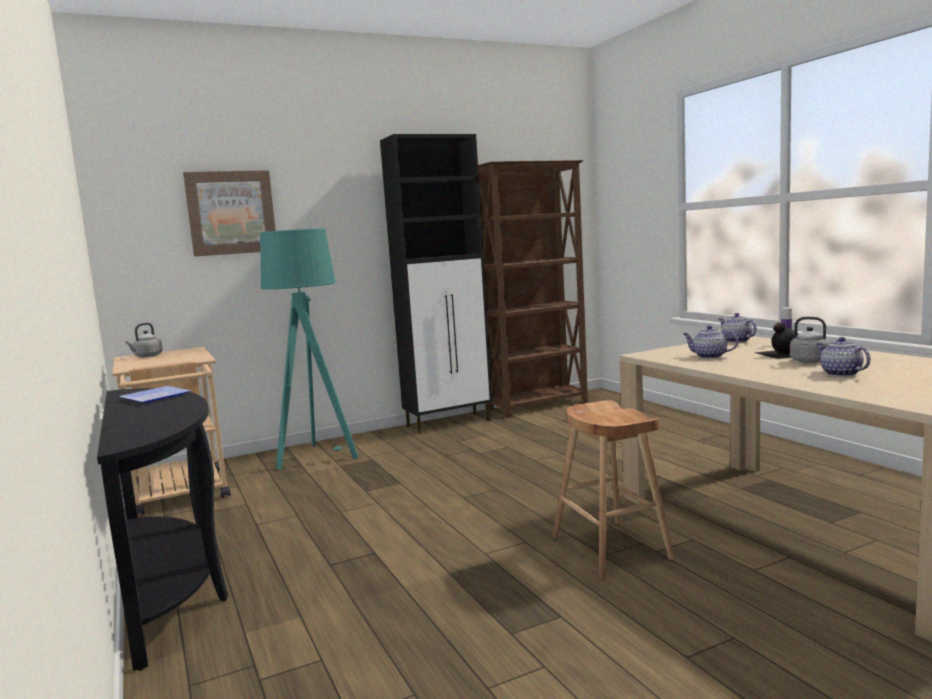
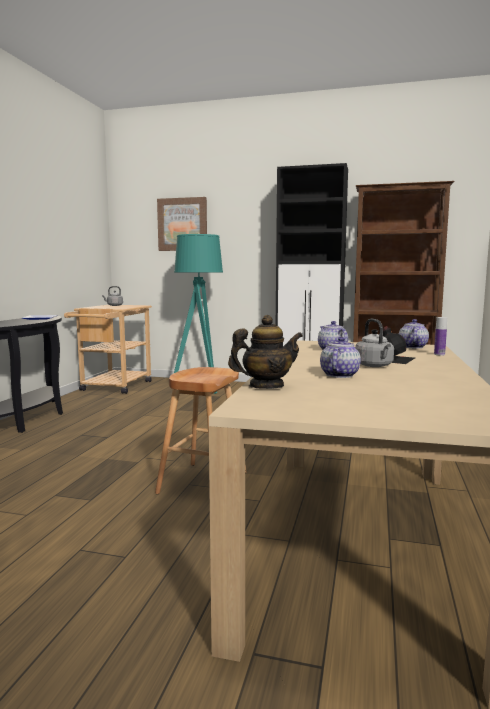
camera: 40 degrees right, 0 degrees up
(864, 394) = (266, 386): none -> teapot

